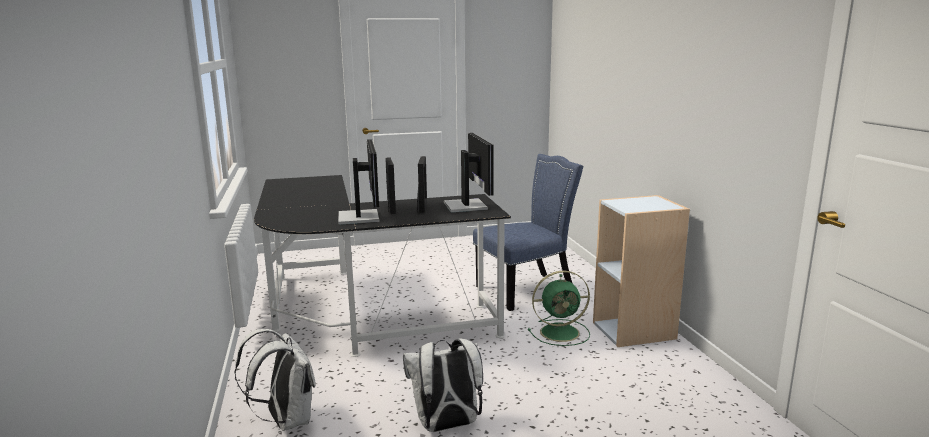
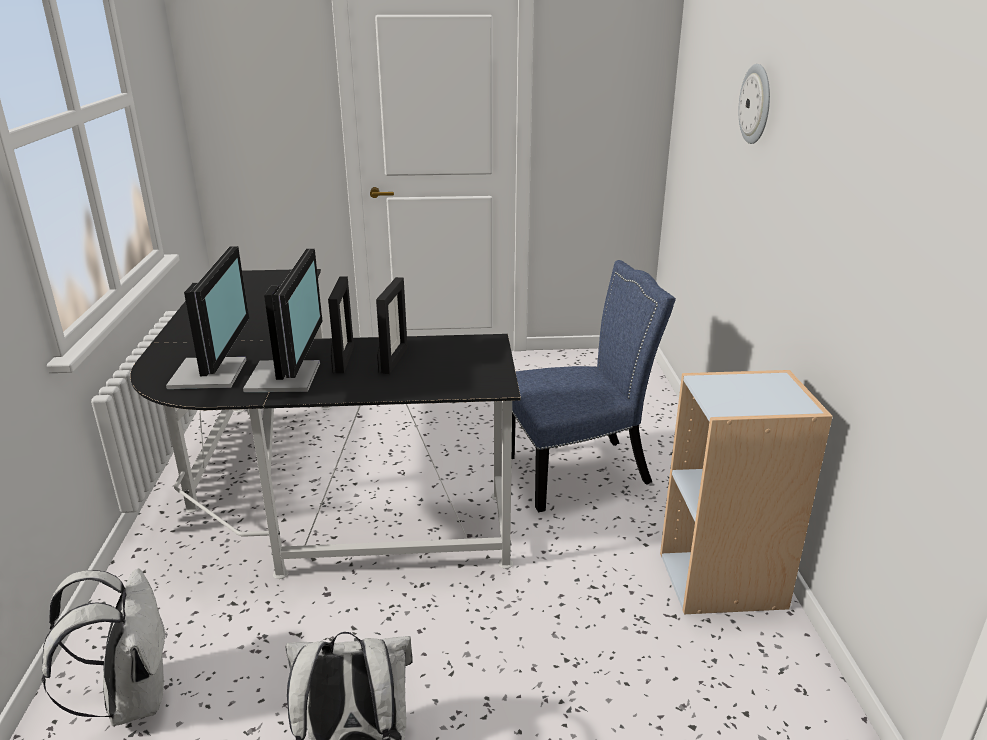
camera: 10 degrees right, 10 degrees up
(467, 205) = (464, 363): monitor -> monitor (212, 373)
(561, 332) = (603, 569): green fan -> none
(613, 56) = (756, 104): none -> wall clock

